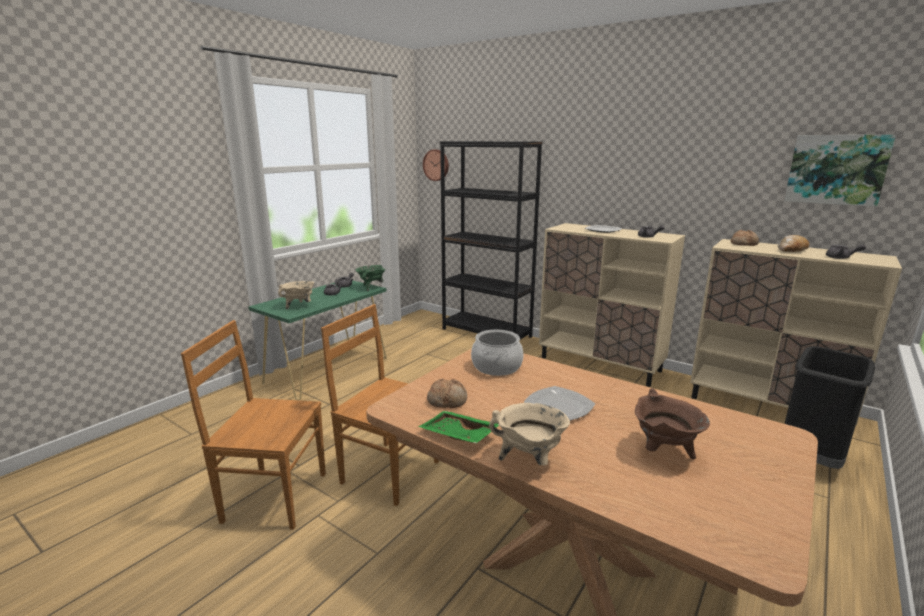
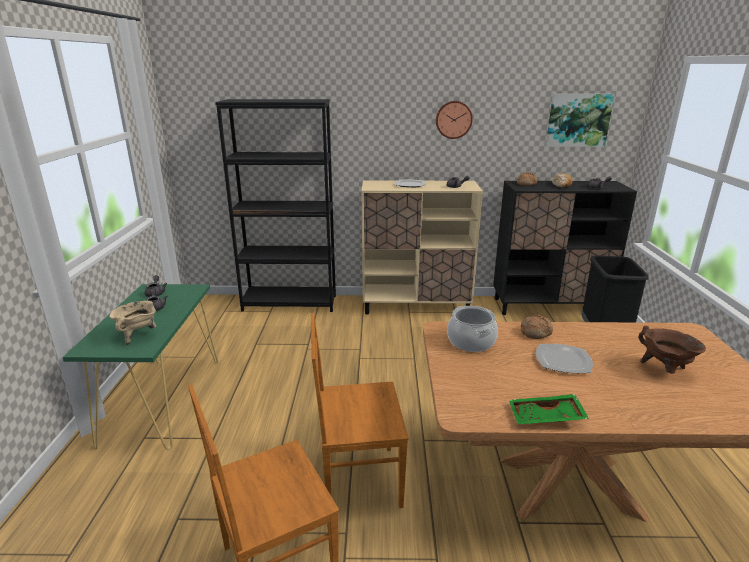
camera: 35 degrees left, 5 degrees up
(371, 287) = (192, 288): green cooking pot -> none
(436, 165) = (193, 127): wall clock -> wall clock (453, 119)
(447, 400) = (488, 389): bread -> bread (535, 332)
(529, 460) = (615, 414): beige cooking pot -> none
(767, 407) = (549, 306): beige cabinet -> black cabinet

